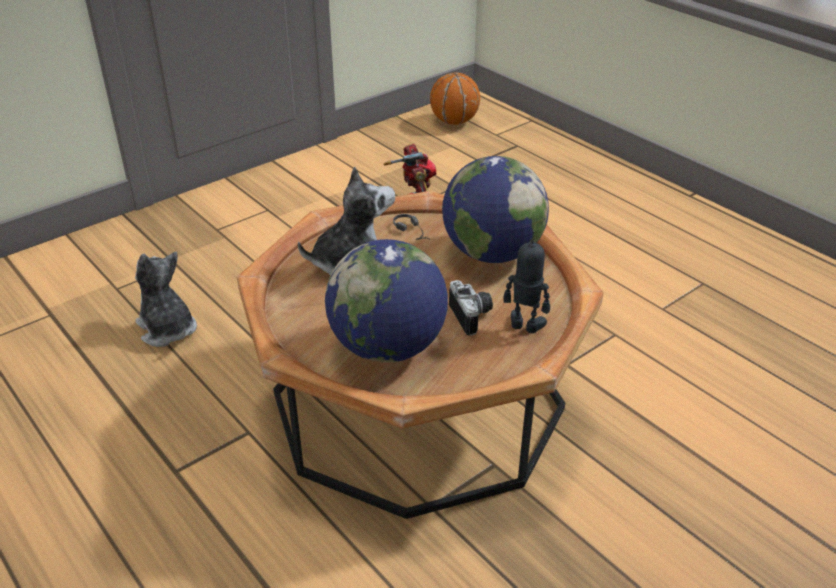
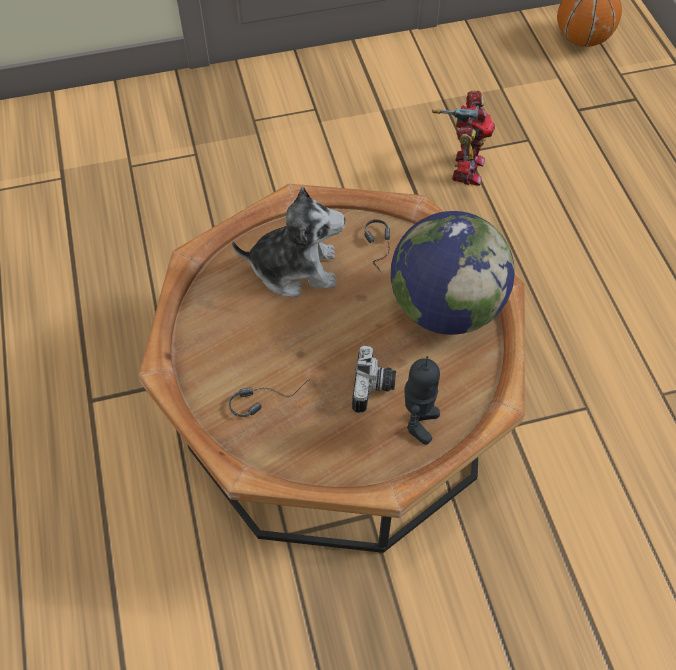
camera: 25 degrees right, 20 degrees up
(167, 329) = (153, 234): plush toy -> none
(388, 347) = (268, 396): globe -> headphones
(524, 326) = (418, 423): toy robot -> toy robot turned 60 degrees clockwise

